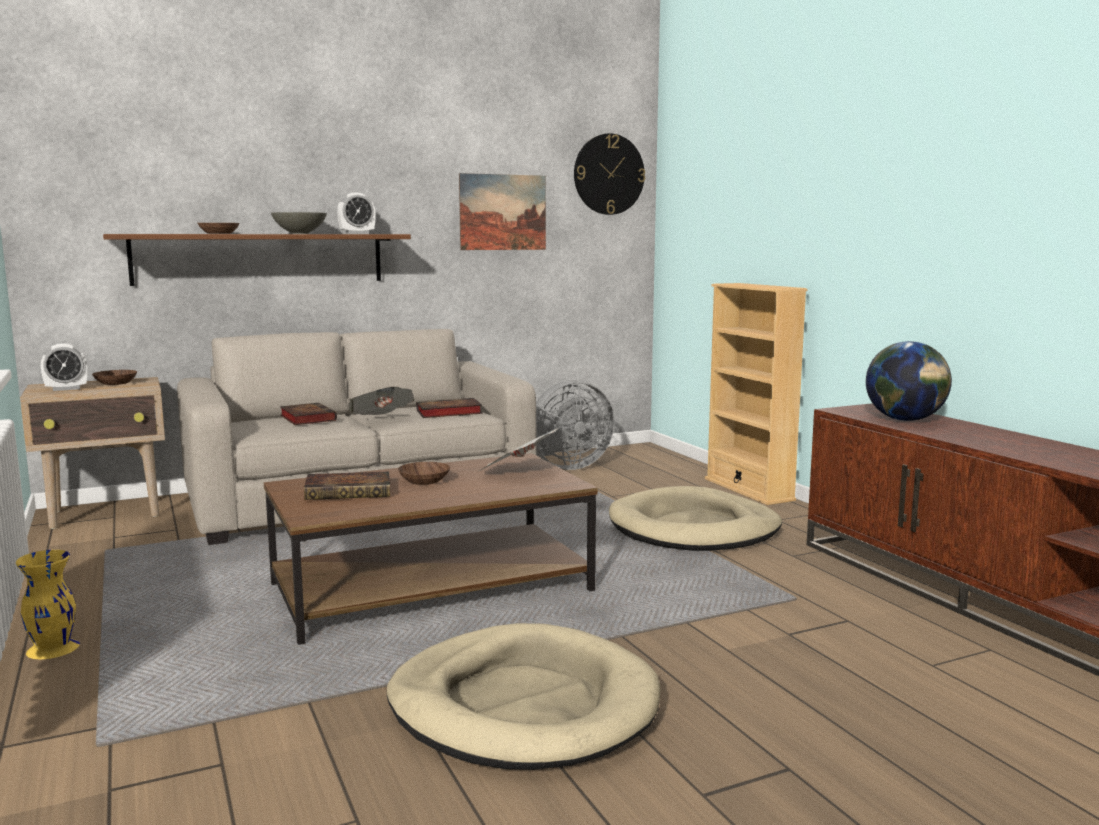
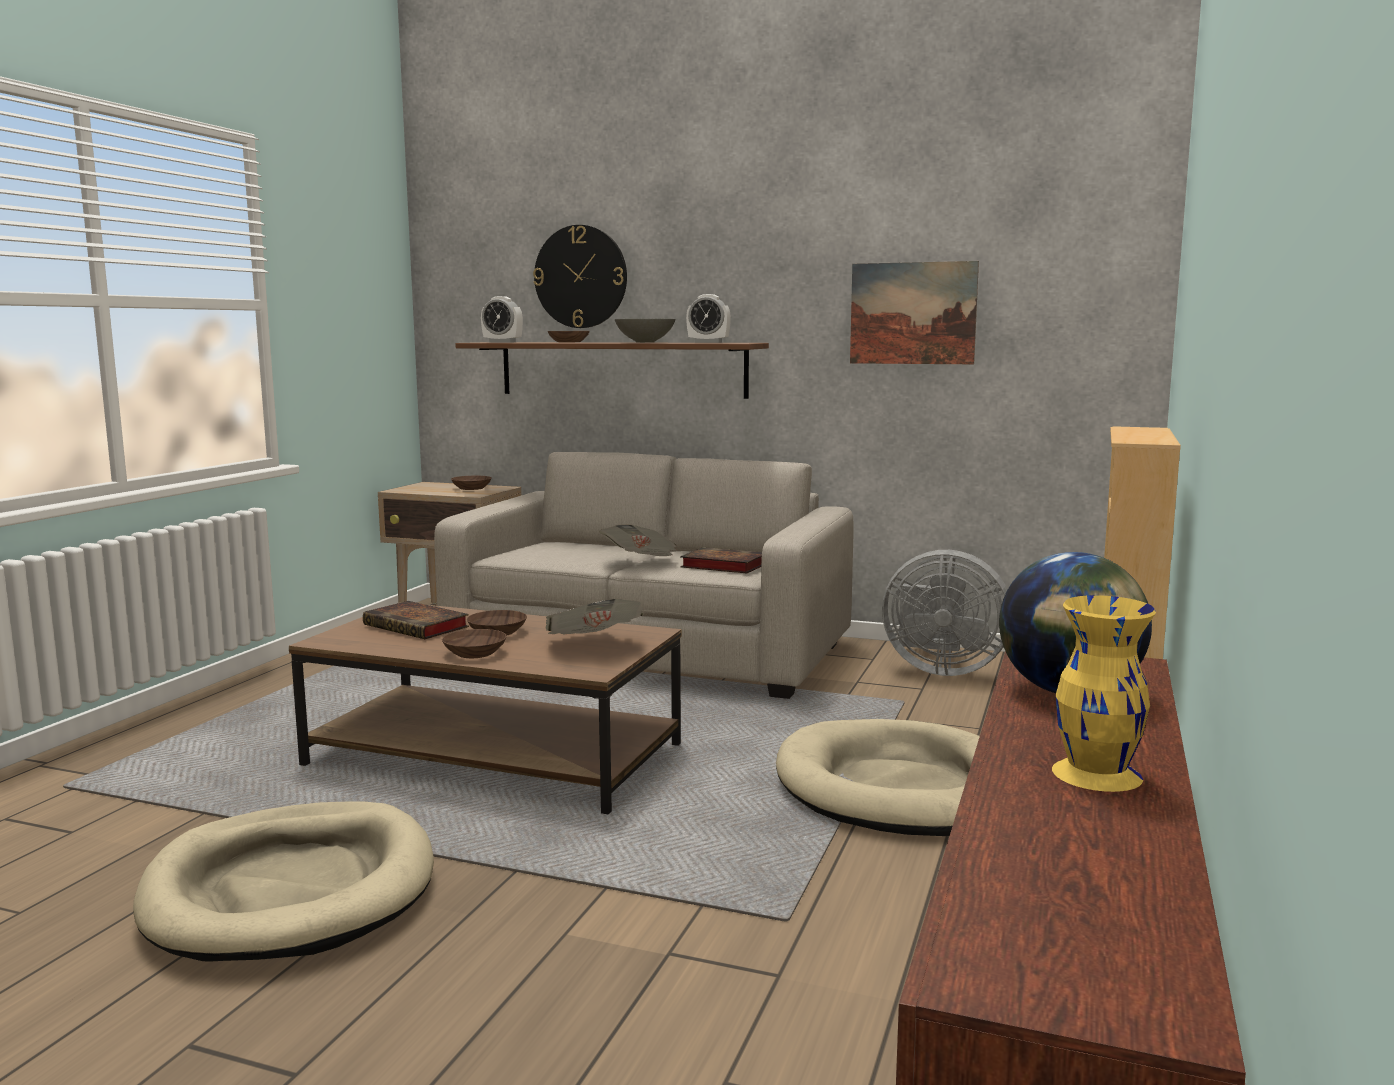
camera: 45 degrees right, 0 degrees up
(53, 648) = (199, 709): yellow vase -> yellow vase (1097, 774)
(66, 389) = (425, 489): alarm clock -> alarm clock (502, 342)
(306, 418) = (591, 548): book -> none
(458, 494) = (476, 653): none -> brown bowl
(608, 174) = (1088, 253): wall clock -> wall clock (581, 277)

